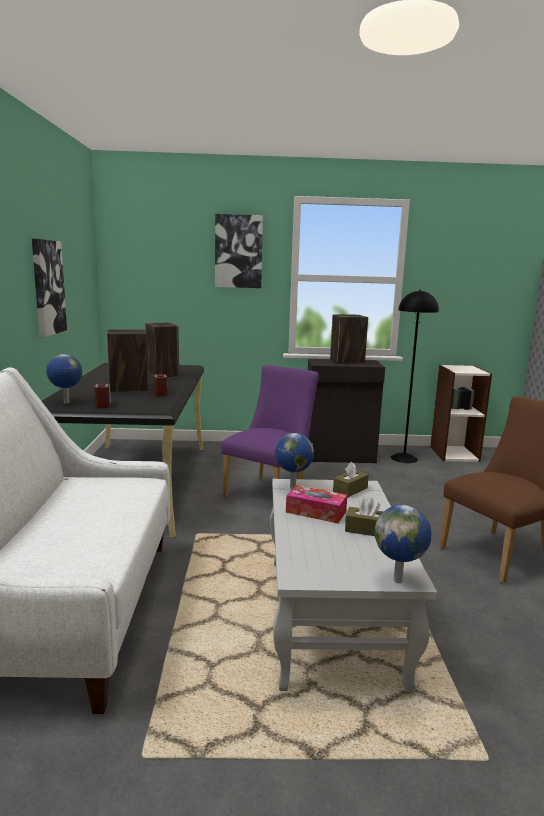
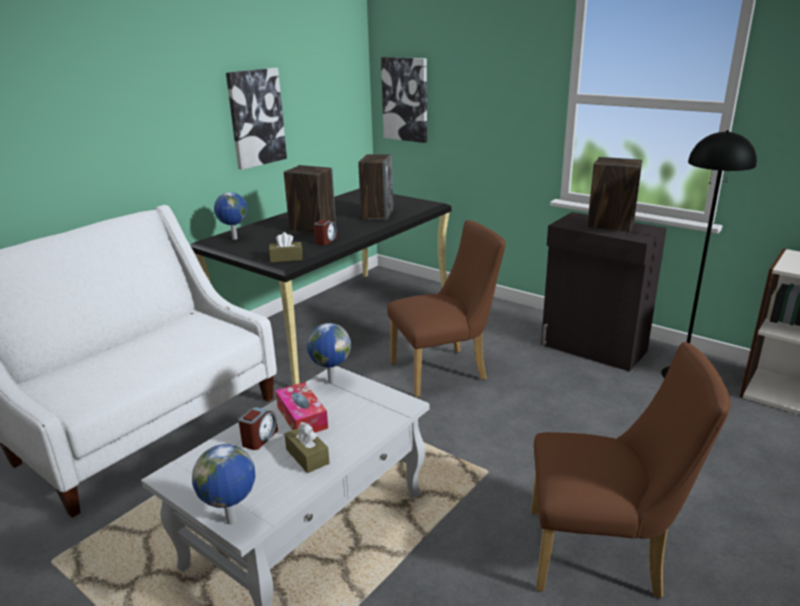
camera: 40 degrees right, 10 degrees up
(103, 405) = (254, 247): alarm clock -> alarm clock (259, 438)
(238, 251) = (506, 62): picture -> picture (405, 99)
(269, 491) = (445, 370): purple chair -> brown chair
(350, 490) = (379, 404): brown tissue box -> brown tissue box (286, 258)

